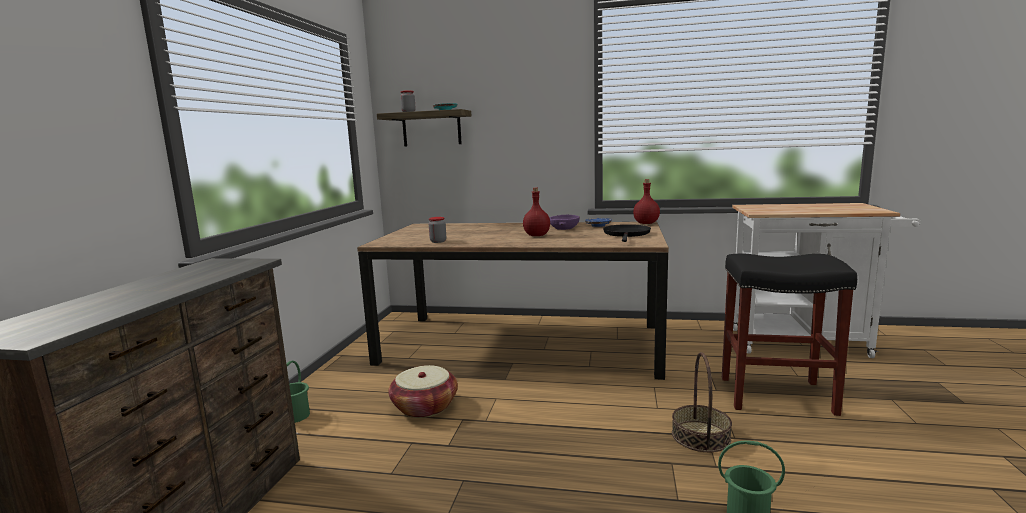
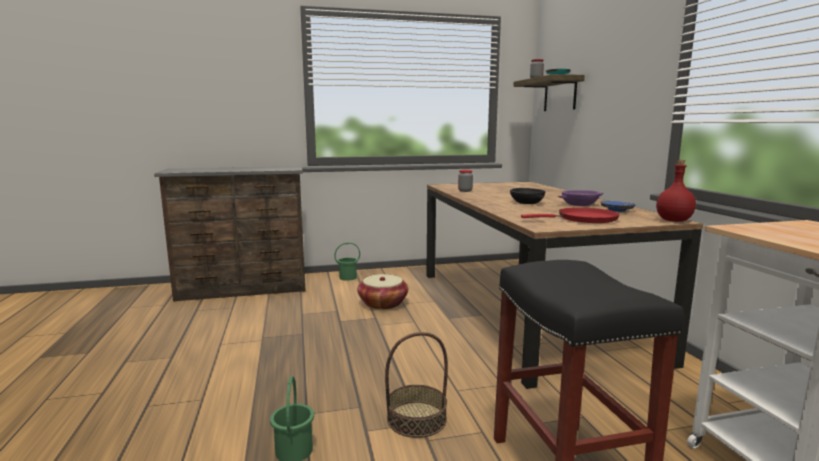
camera: 65 degrees right, 0 degrees up
(537, 235) = (527, 202): red bottle -> black bowl
(626, 234) = (583, 219): black frying pan -> red frying pan

